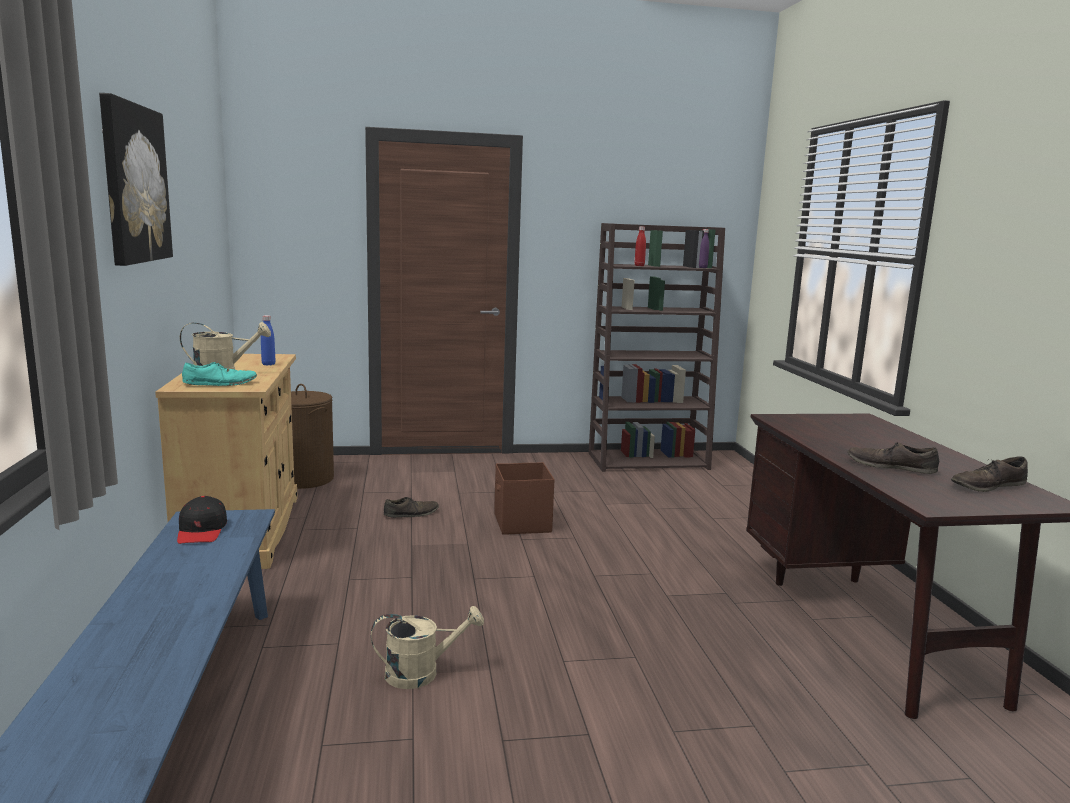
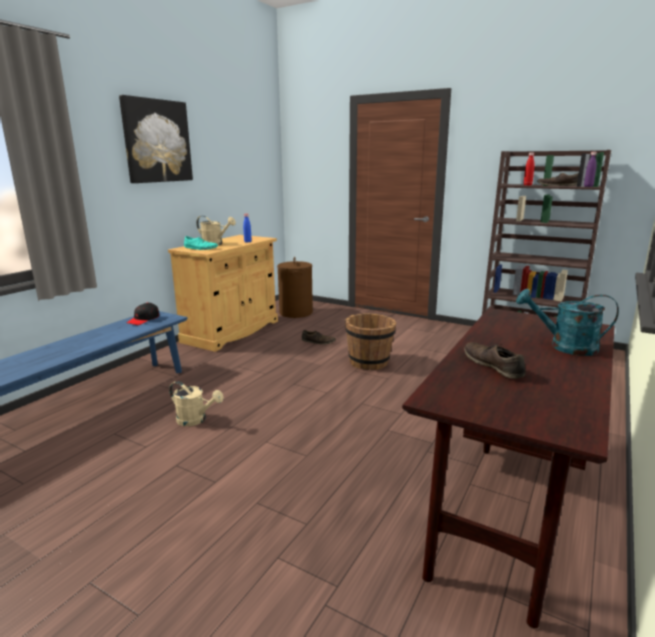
camera: 40 degrees right, 5 degrees up
(522, 524) = (369, 362): brown storage box -> brown bucket
(889, 439) = (564, 347): none -> turquoise watering can
(987, 486) = (546, 402): brown shoe -> brown shoe (557, 185)

